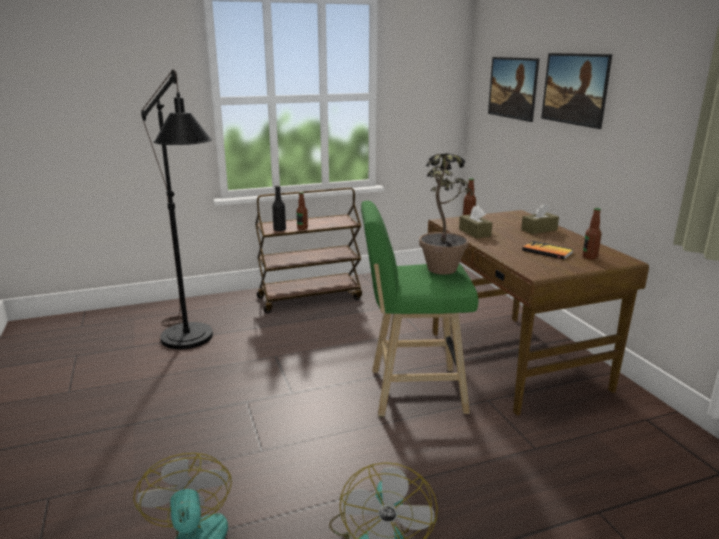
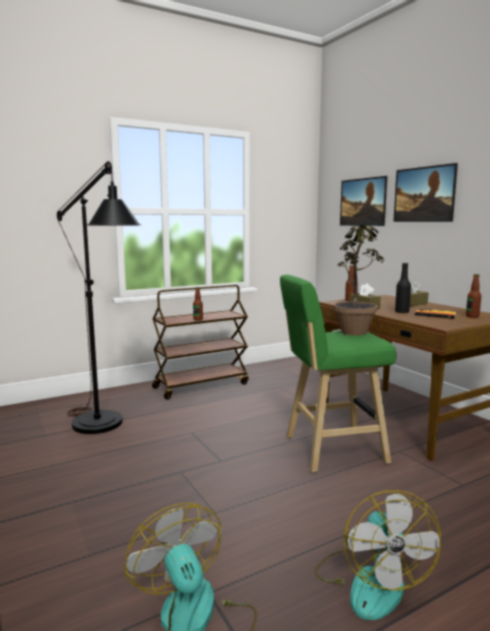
camera: 10 degrees left, 10 degrees down
(279, 230) = (178, 321): black bottle -> black bottle (402, 312)

